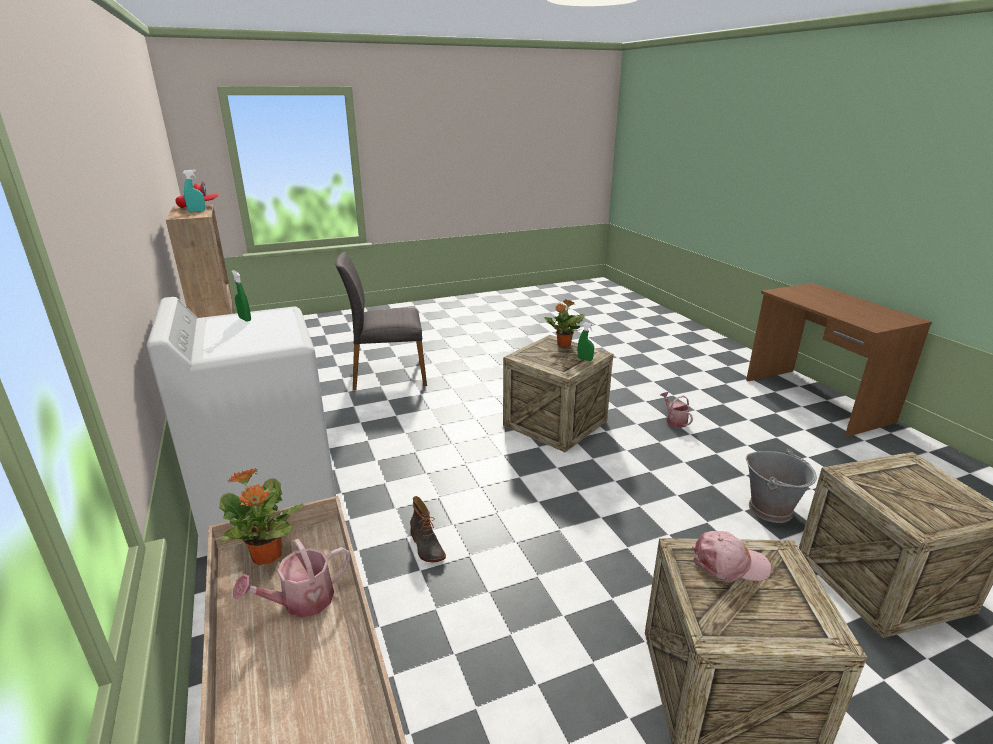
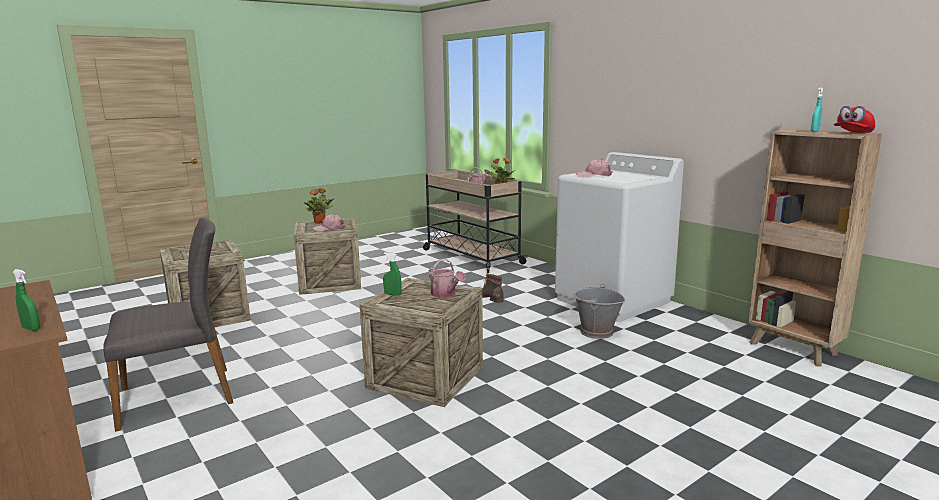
camera: 165 degrees right, 10 degrees down
(245, 319) = (634, 178): green spray bottle -> green spray bottle (31, 328)
(273, 334) = (593, 175): none -> pink cap
(388, 374) = (692, 410): grey chair -> grey chair (178, 396)
(563, 344) = (419, 307): potted plant -> potted plant (320, 222)
(674, 421) = (279, 400): watering can -> watering can (445, 294)
(770, 509) = (244, 338): grey bucket -> grey bucket (596, 332)

